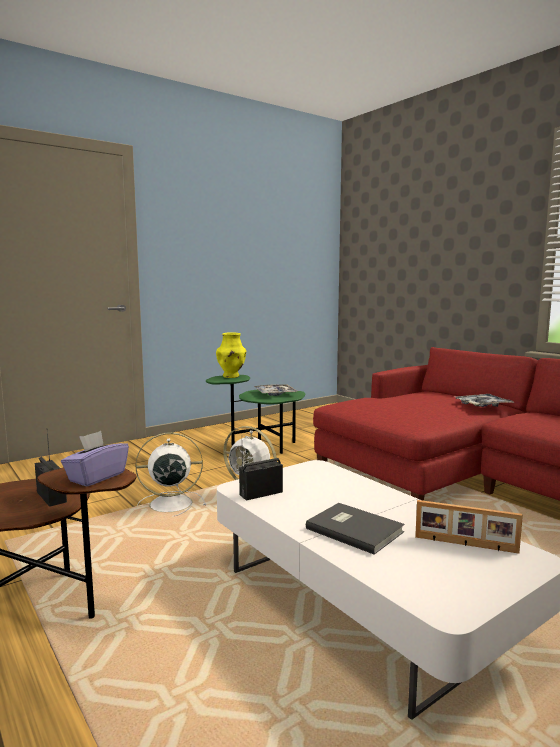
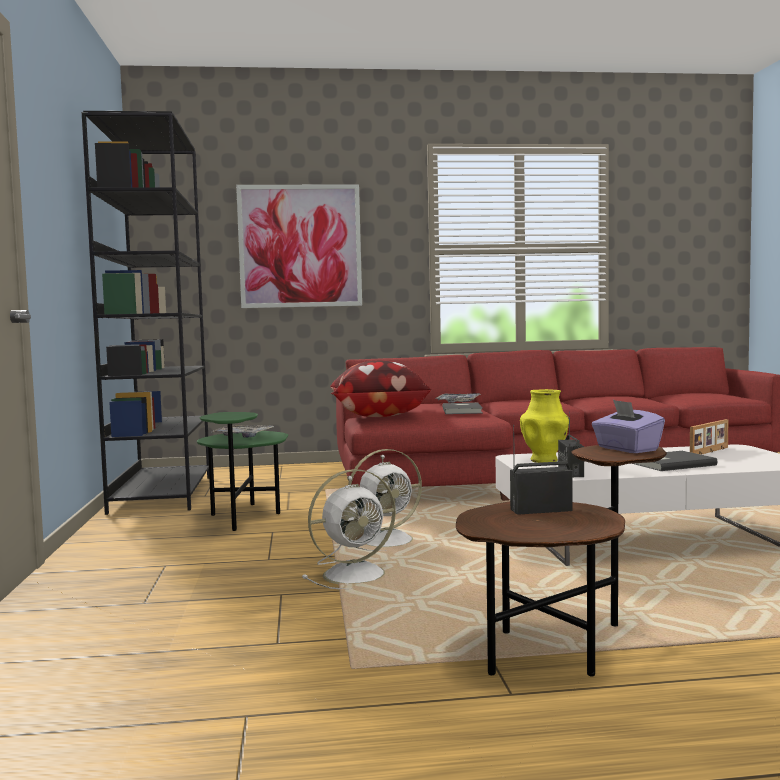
camera: 60 degrees left, 5 degrees down
(168, 504) = (357, 574): white fan -> white fan turned 135 degrees counterclockwise
(231, 376) = (221, 414): yellow vase -> yellow vase (544, 460)
(290, 420) = (162, 494): none -> black bookcase
(364, 400) = (378, 416): none -> pillow
(428, 413) = (463, 410): none -> grey book
(434, 245) = (300, 246): none -> picture

